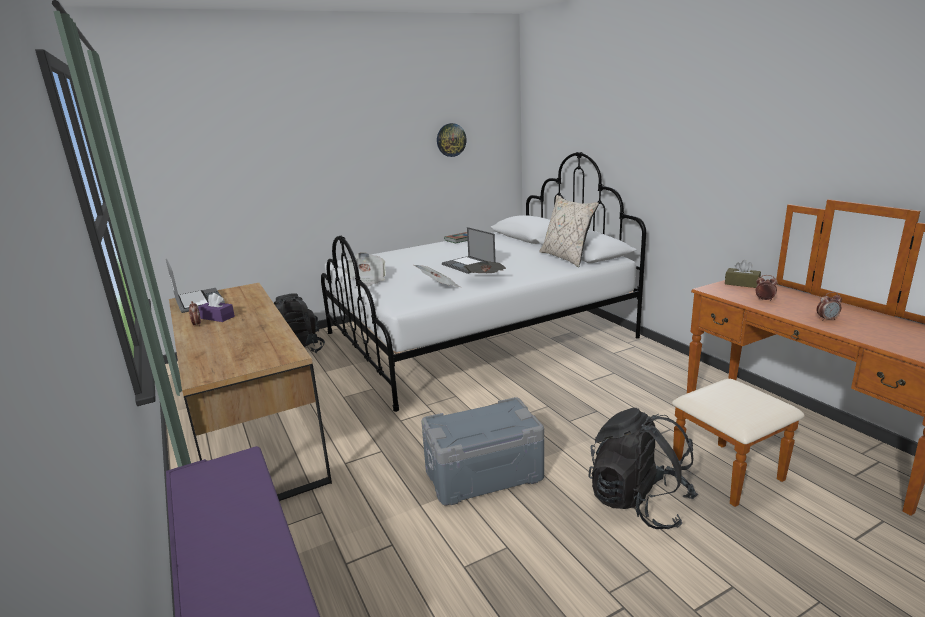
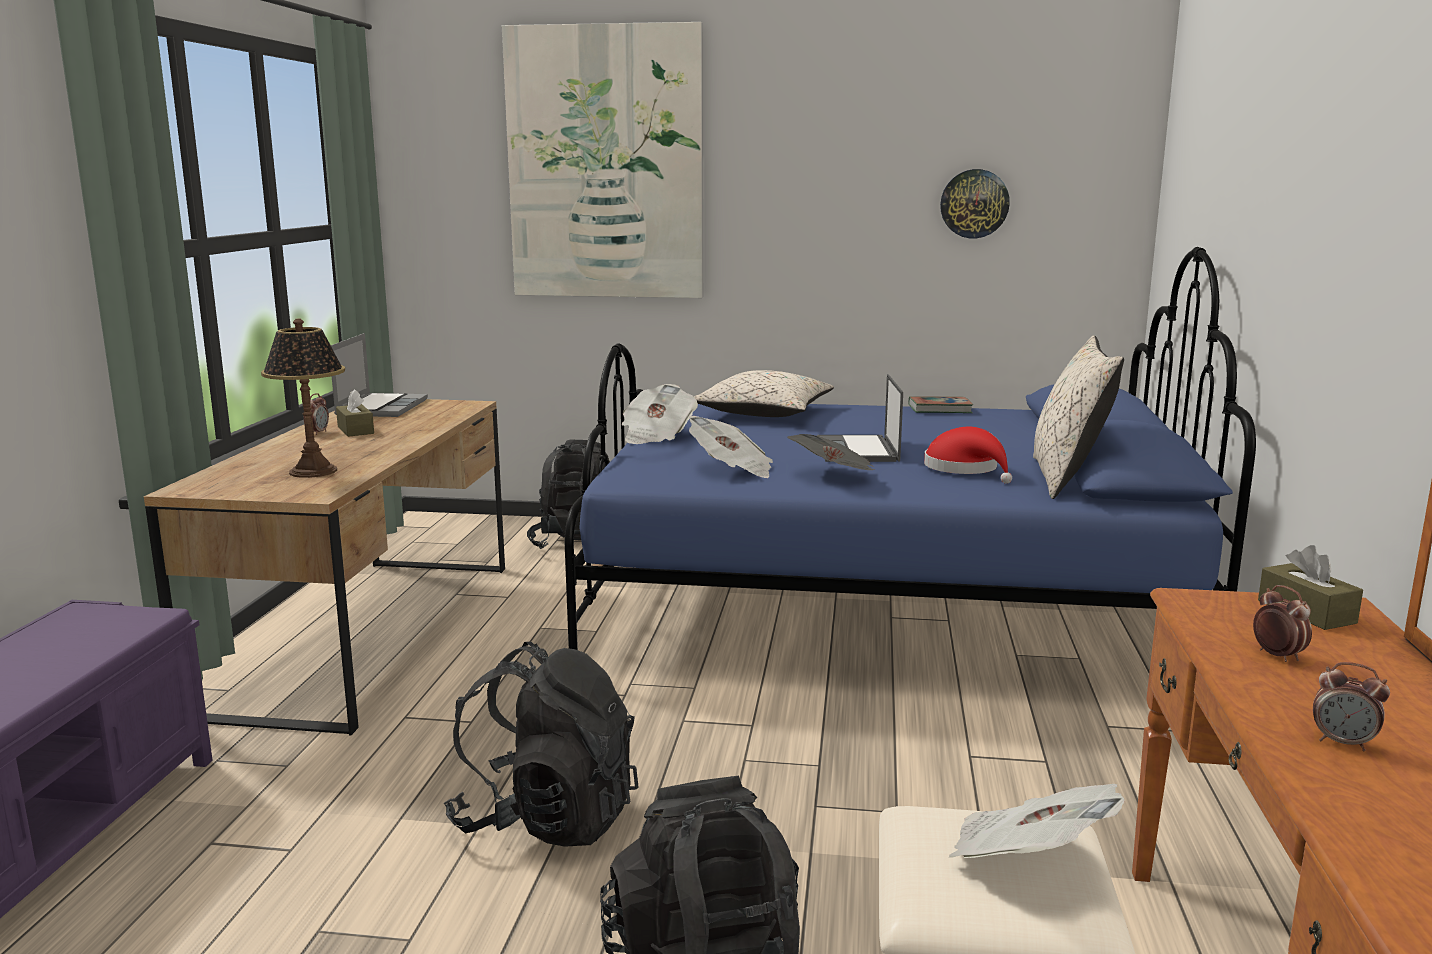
camera: 35 degrees right, 5 degrees down
(217, 317) = (355, 430): purple tissue box -> brown tissue box
(254, 345) = (313, 471): none -> table lamp
(262, 135) = (605, 164): none -> picture
(392, 258) = (764, 413): none -> beige pillow
(477, 336) = (881, 608): white bed -> blue bed
(483, 474) = (547, 819): grey storage box -> black backpack
(525, 263) = (965, 469): none -> red hat
(745, 395) = (1027, 859): none -> newspaper

